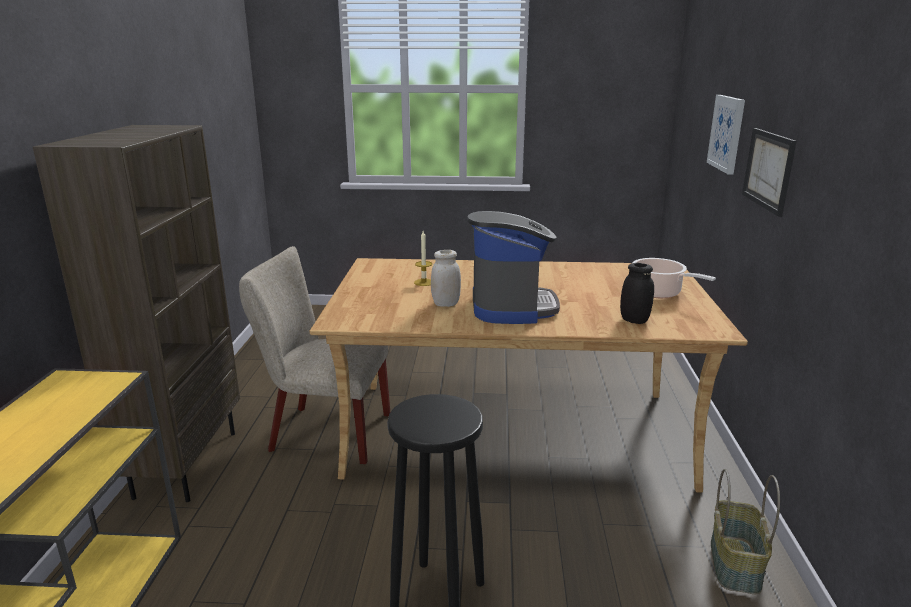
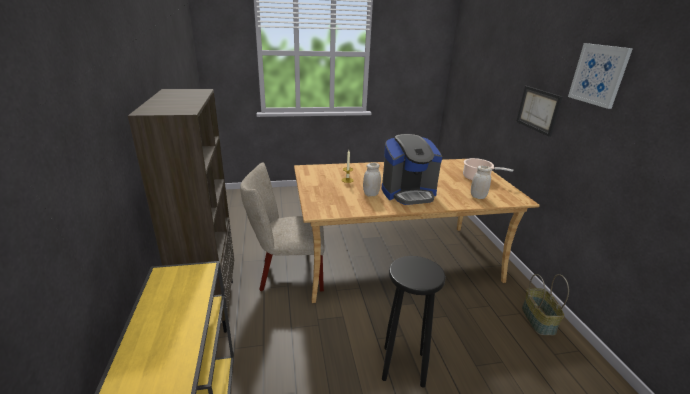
camera: 15 degrees left, 5 degrees up
(511, 307) = (408, 193): coffee machine -> coffee machine turned 90 degrees clockwise
(634, 320) = (478, 197): black jar -> white jar
(727, 133) = (500, 86): picture -> picture (599, 75)

